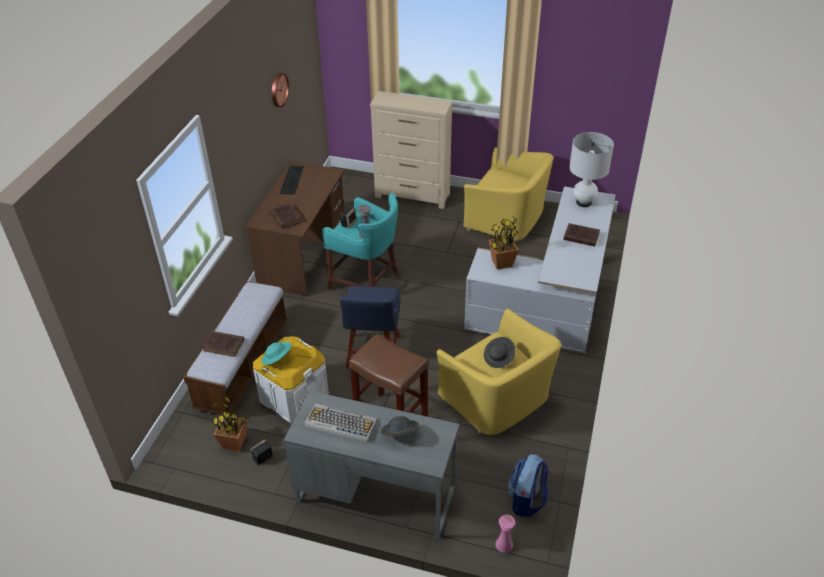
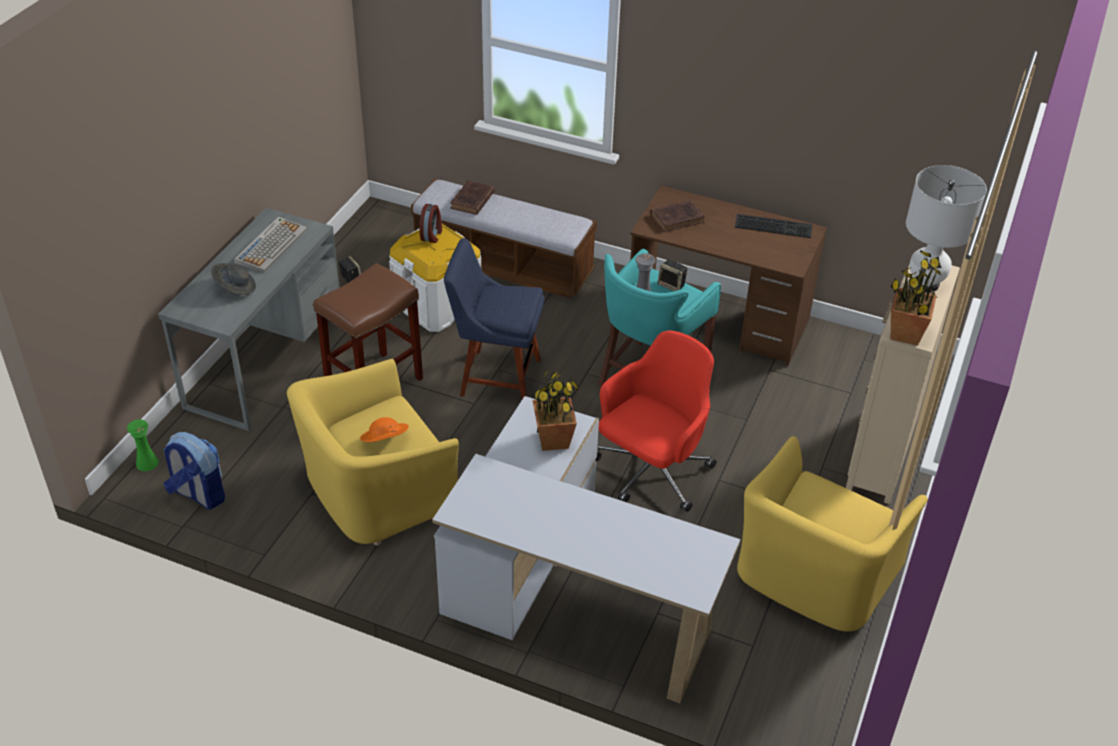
camera: 95 degrees right, 0 degrees up
(234, 443) = (380, 259): potted plant -> potted plant (905, 334)
(277, 359) = (432, 235): turquoise hat -> alarm clock
(278, 89) = (841, 110): wall clock -> none
(448, 277) = (651, 473): none -> red office chair
(499, 358) = (385, 441): grey hat -> orange hat
(504, 544) = (147, 463): pink vase -> green vase
(580, 236) = (579, 529): brown book -> none
(583, 202) = (683, 556): white table lamp -> white table lamp (925, 284)

